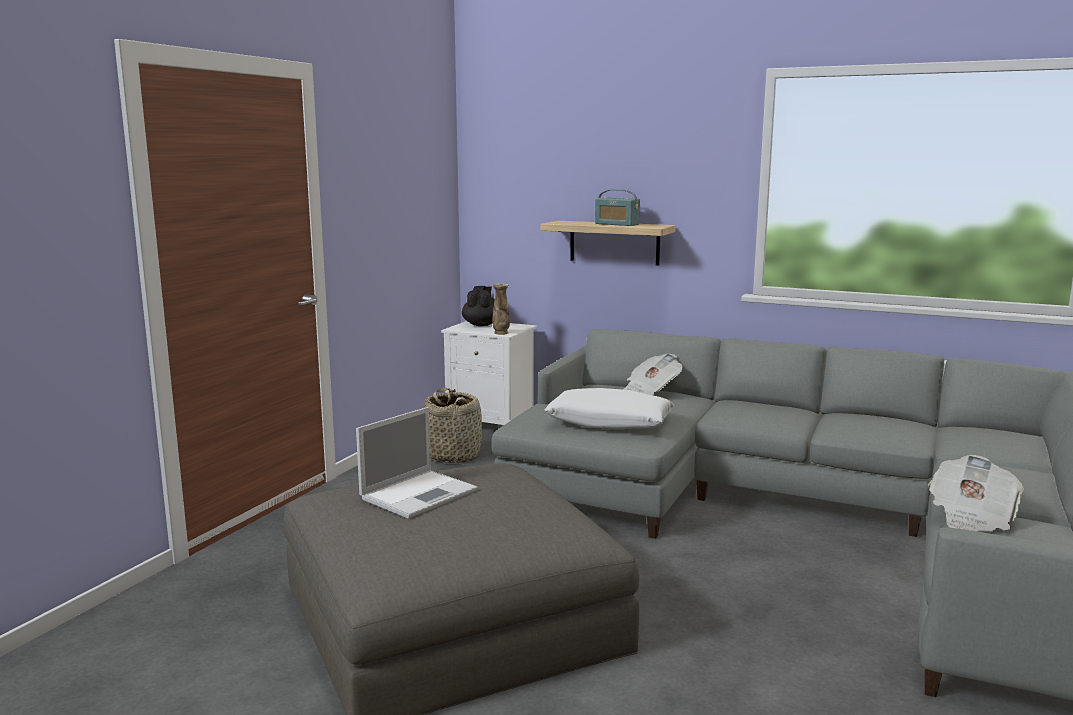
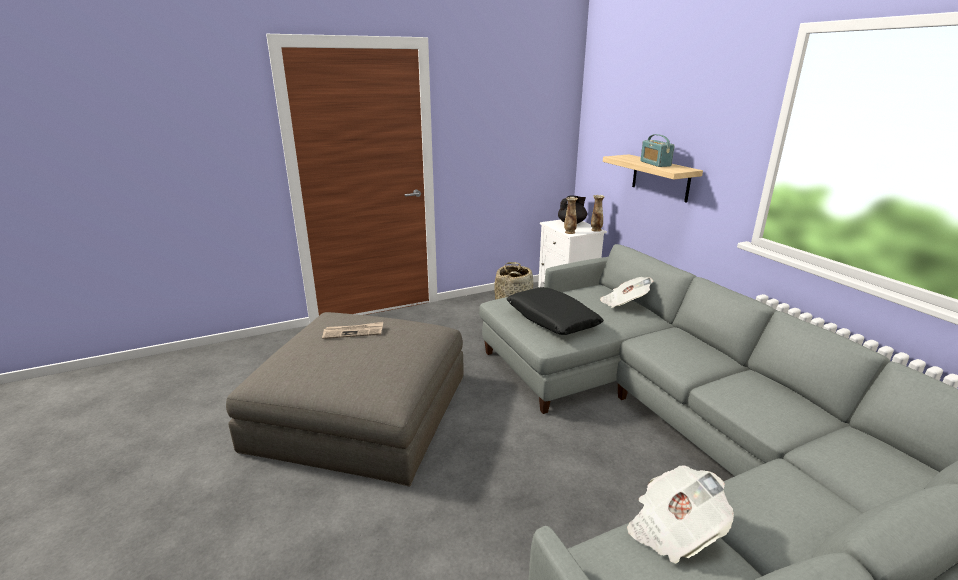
camera: 40 degrees right, 10 degrees up
(420, 493) = (353, 332): laptop -> newspaper
(524, 326) = (596, 230): none -> vase
(609, 422) = (552, 319): white pillow -> black pillow

